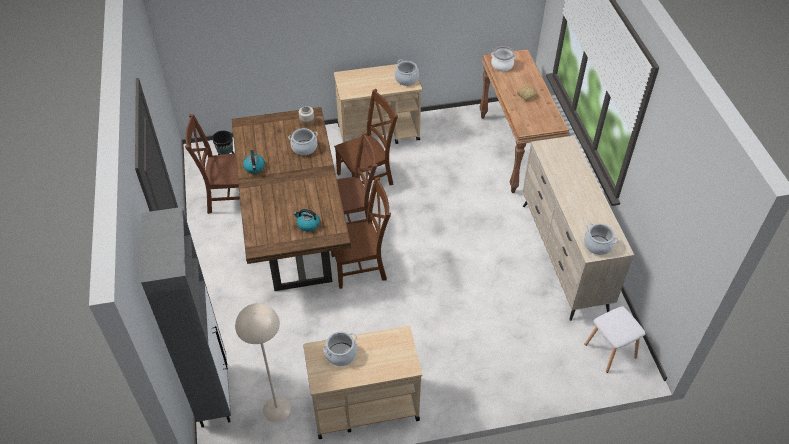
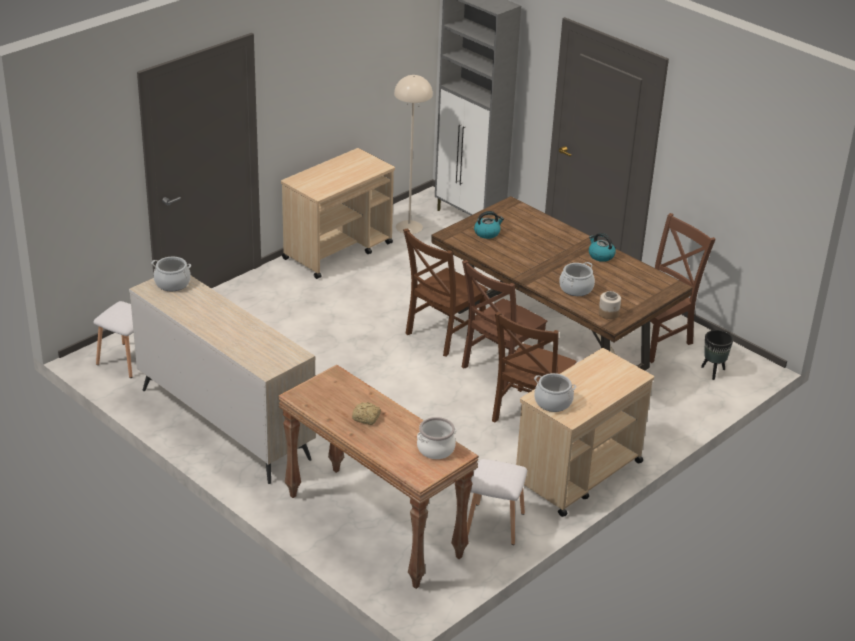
camera: 145 degrees right, 15 degrees down
(341, 354) = (358, 170): cooking pot -> none
(449, 126) = (493, 524): none -> white stool

